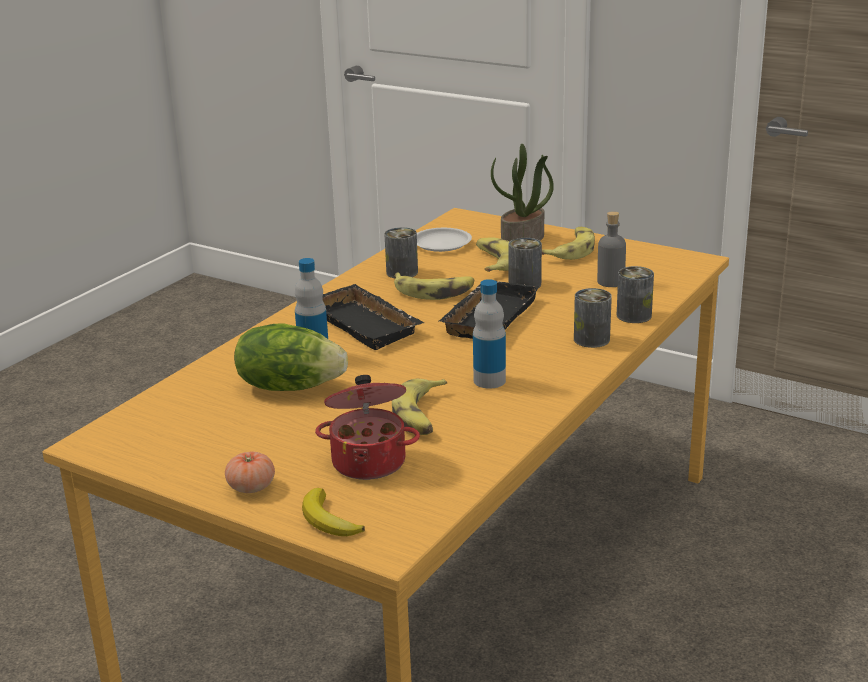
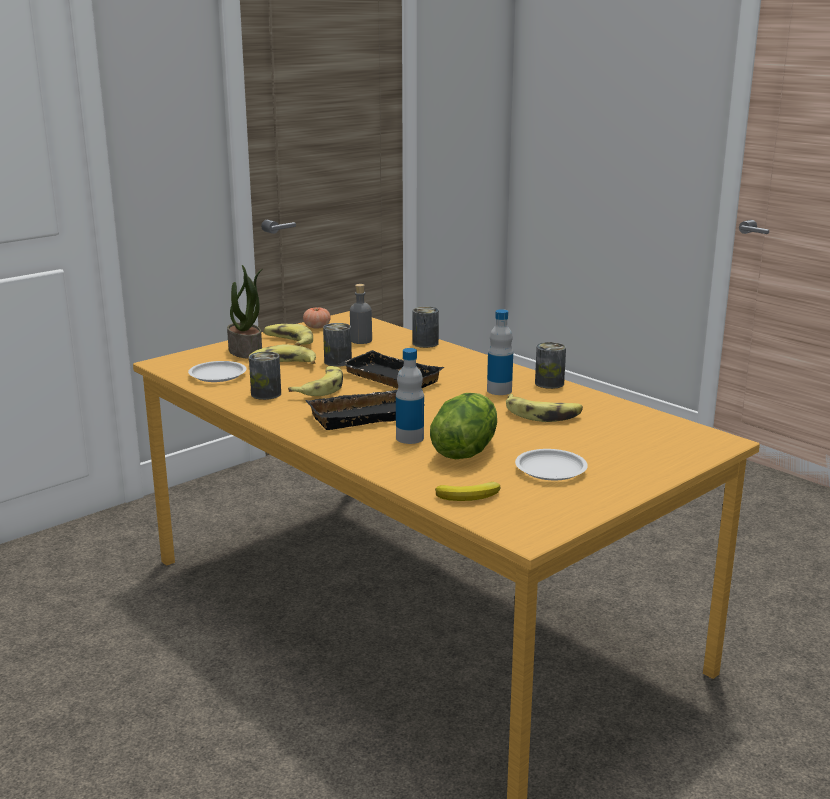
camera: 75 degrees left, 5 degrees down
(251, 487) = (630, 475): tomato -> tomato (317, 327)
(253, 437) = (550, 469): none -> white plate
(328, 520) = (685, 454): banana -> banana (470, 496)
(369, 461) = (605, 435): cooking pot -> none
(591, 339) = (454, 358): can -> can (549, 383)

